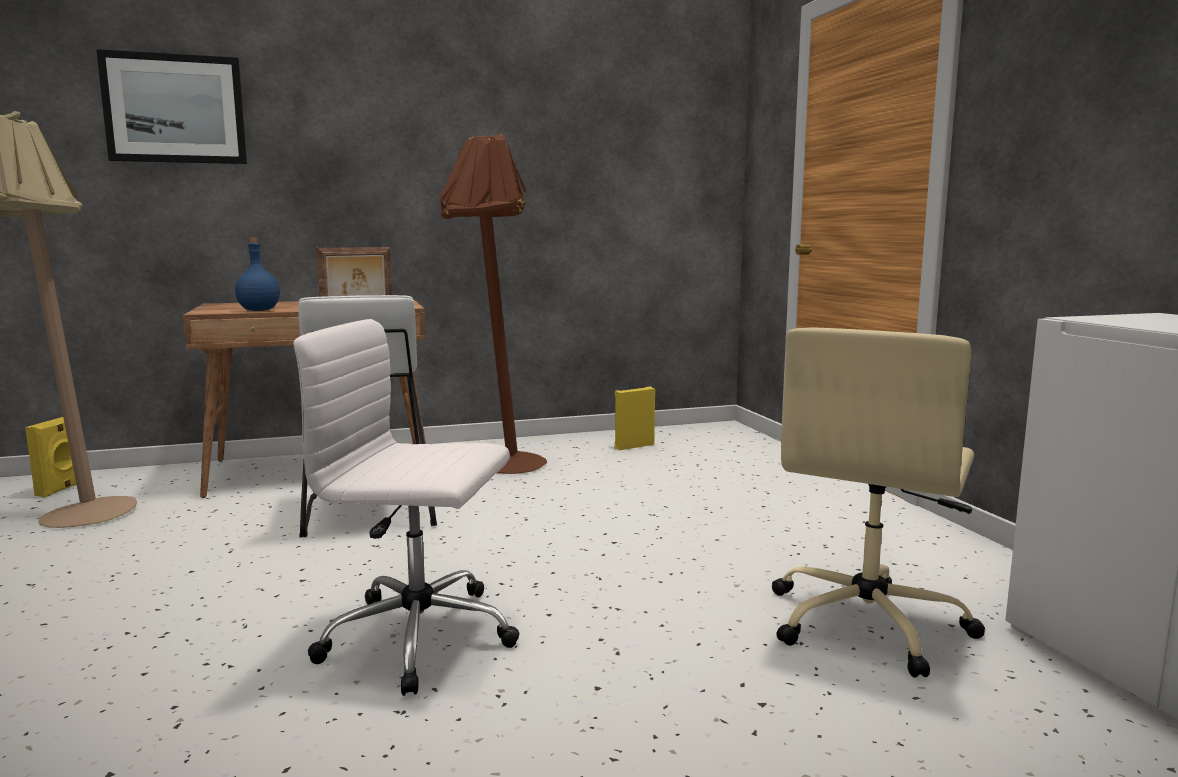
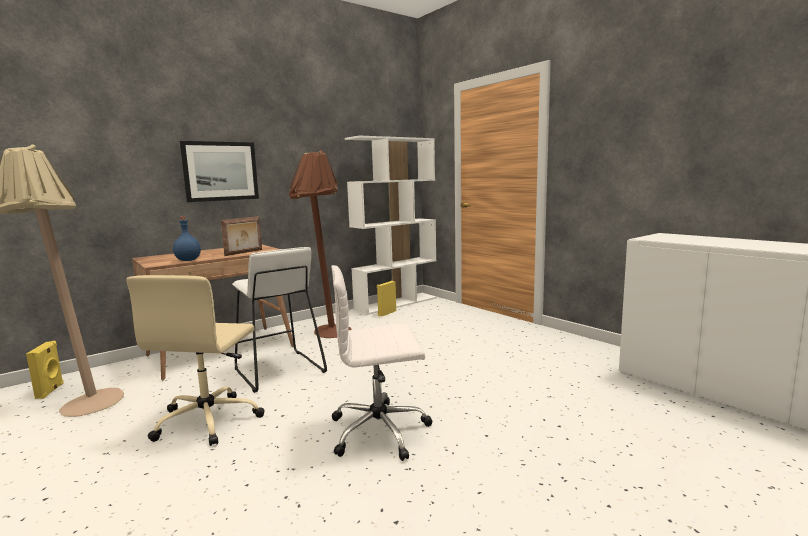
camera: 20 degrees left, 0 degrees up
(175, 109) = (106, 135): picture -> picture (220, 171)
(668, 432) = (396, 303): none -> white bookcase
(868, 624) = (568, 382): beige office chair -> beige office chair (209, 420)

